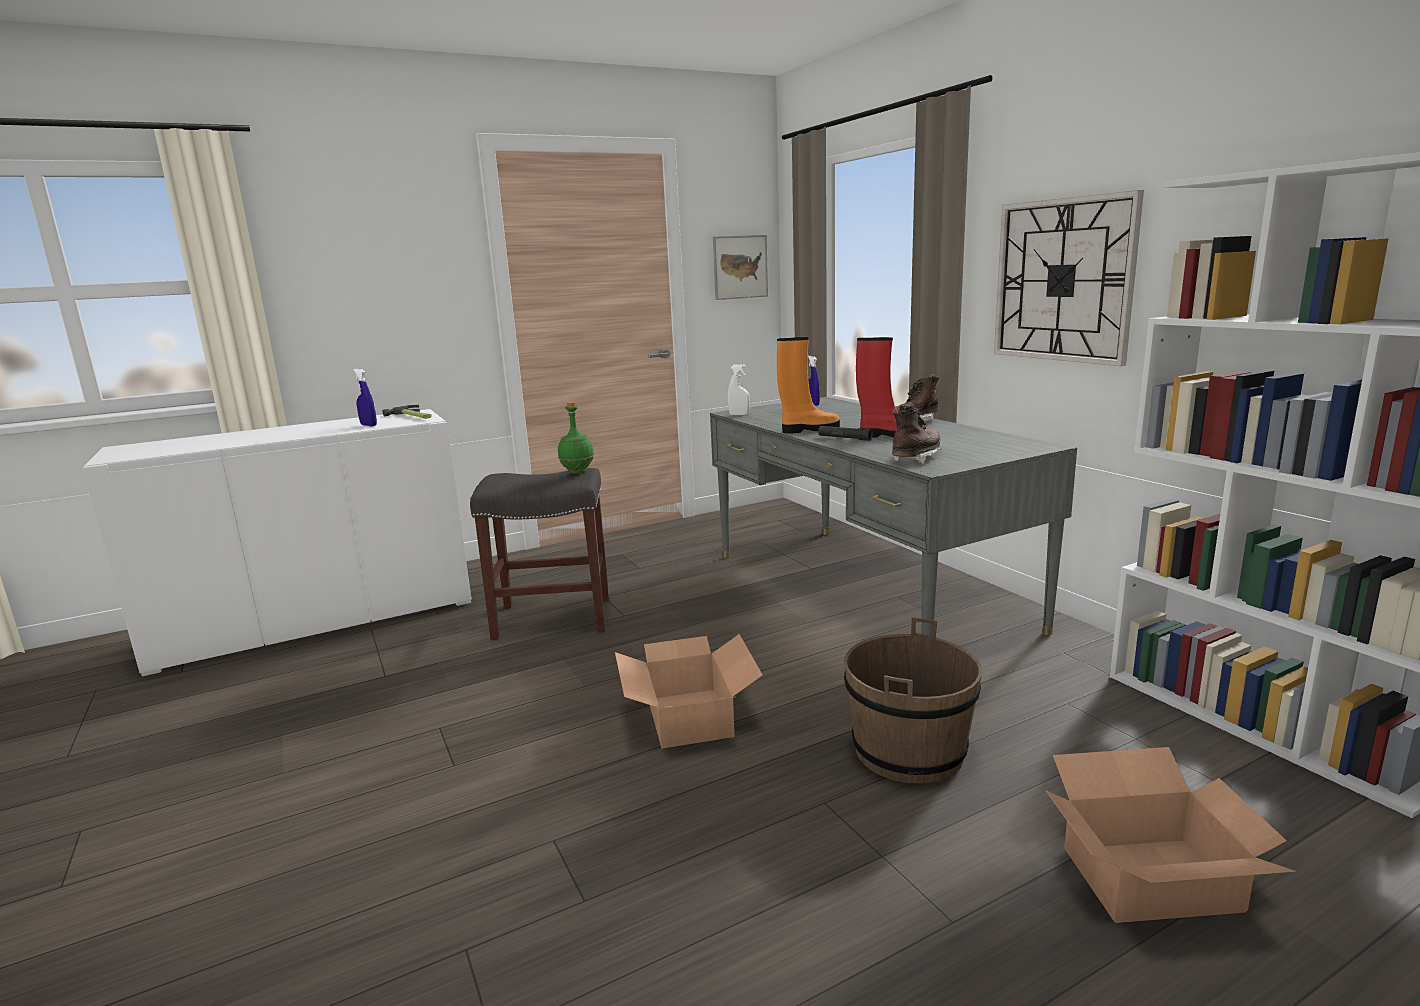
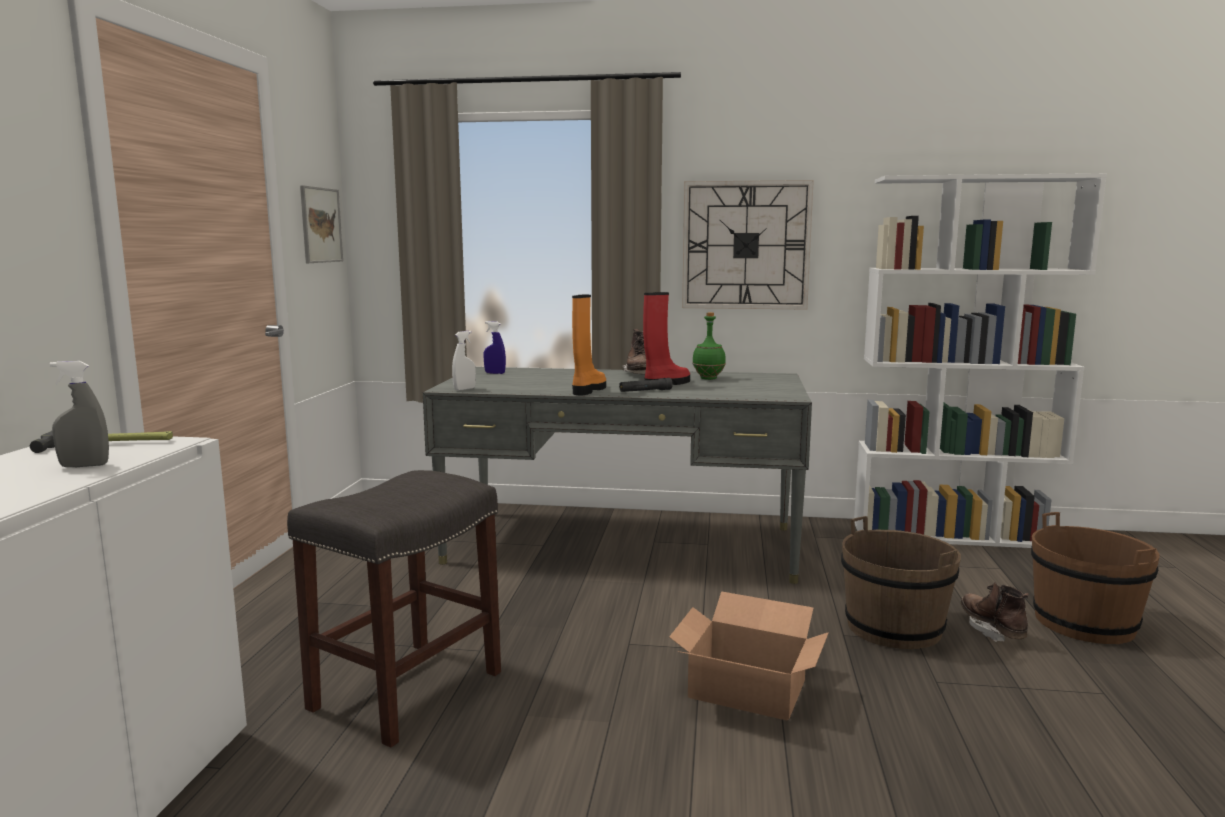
camera: 55 degrees left, 5 degrees down
(368, 425) = (84, 465): blue spray bottle -> grey spray bottle
(577, 472) = (432, 475): green bottle -> green bottle (708, 379)
(916, 458) = (750, 393): brown boot -> brown boot (992, 630)
(1148, 877) = (1084, 623): cardboard box -> brown bucket

